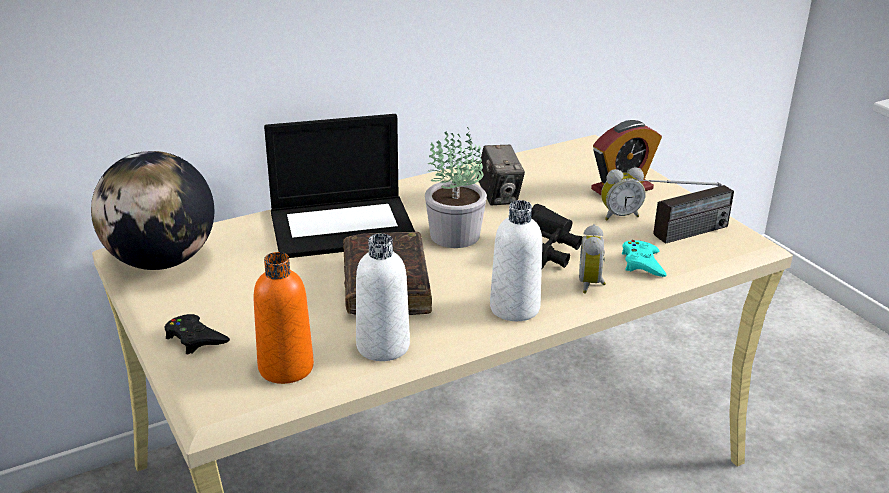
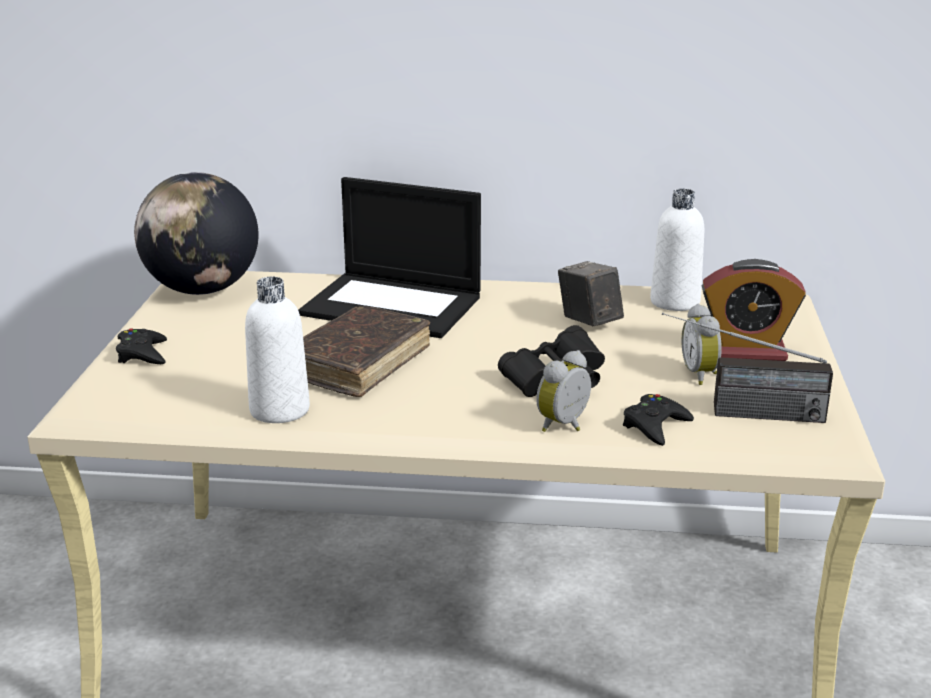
camera: 35 degrees right, 5 degrees down
(286, 367) = (177, 398): orange bottle -> none
(454, 235) = (489, 341): potted plant -> none
(499, 197) = (589, 322): camera -> camera turned 135 degrees clockwise
(514, 308) = (450, 420): white bottle -> white bottle (675, 302)
(619, 215) = (701, 374): alarm clock -> alarm clock turned 60 degrees clockwise
(642, 263) = (655, 426): turquoise game controller -> black game controller

